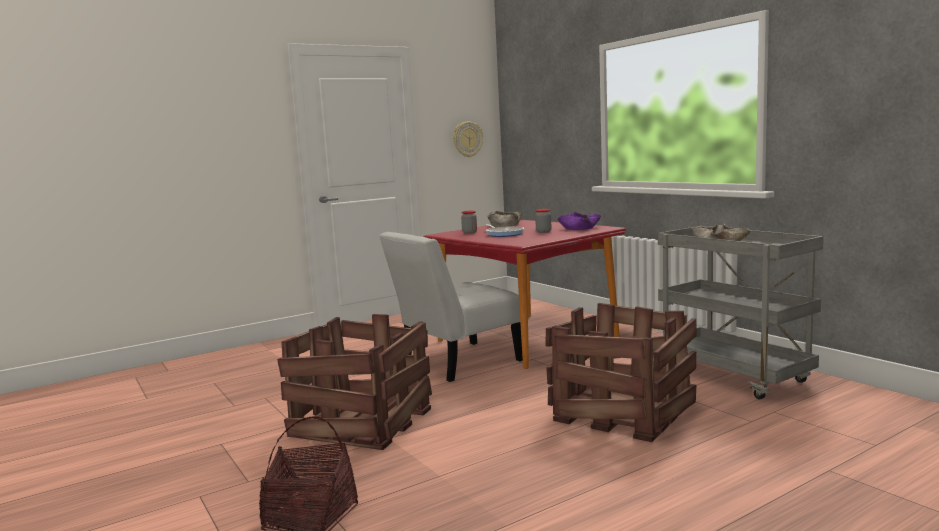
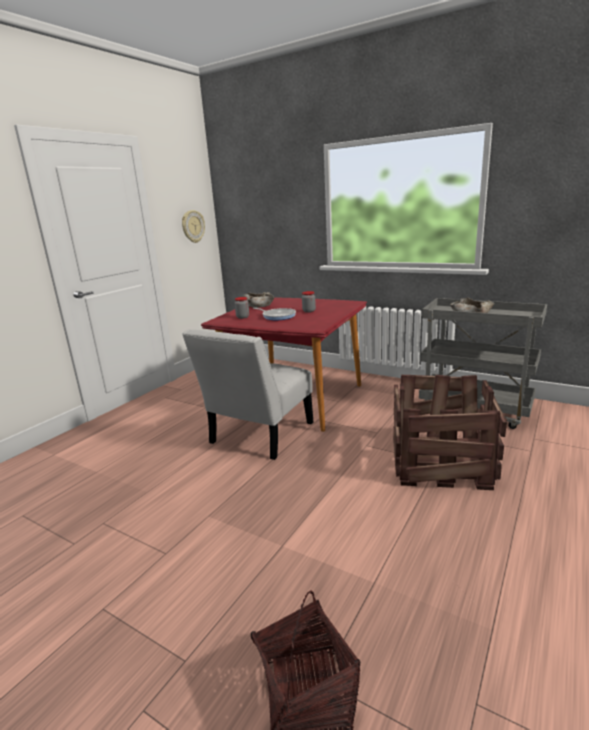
camera: 25 degrees left, 10 degrees up
(363, 421) = (238, 529): crate -> none
(579, 228) = (331, 304): purple bowl -> none

